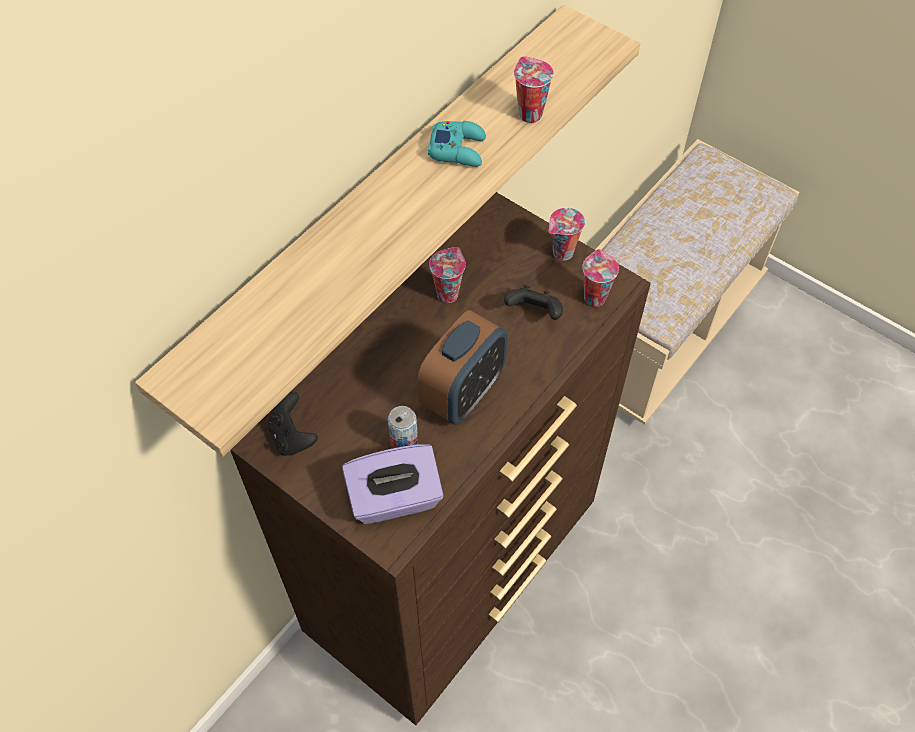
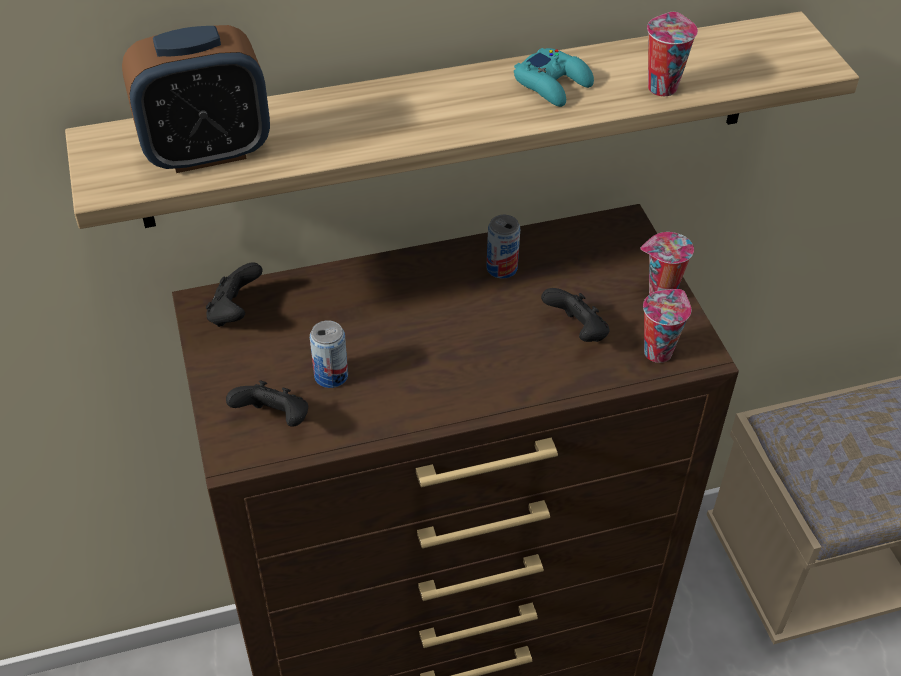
camera: 35 degrees right, 10 degrees down
(395, 499) = (274, 419): purple tissue box -> black game controller
(447, 293) = (501, 268): cup -> can
(463, 393) = (432, 364): alarm clock -> alarm clock (207, 152)

